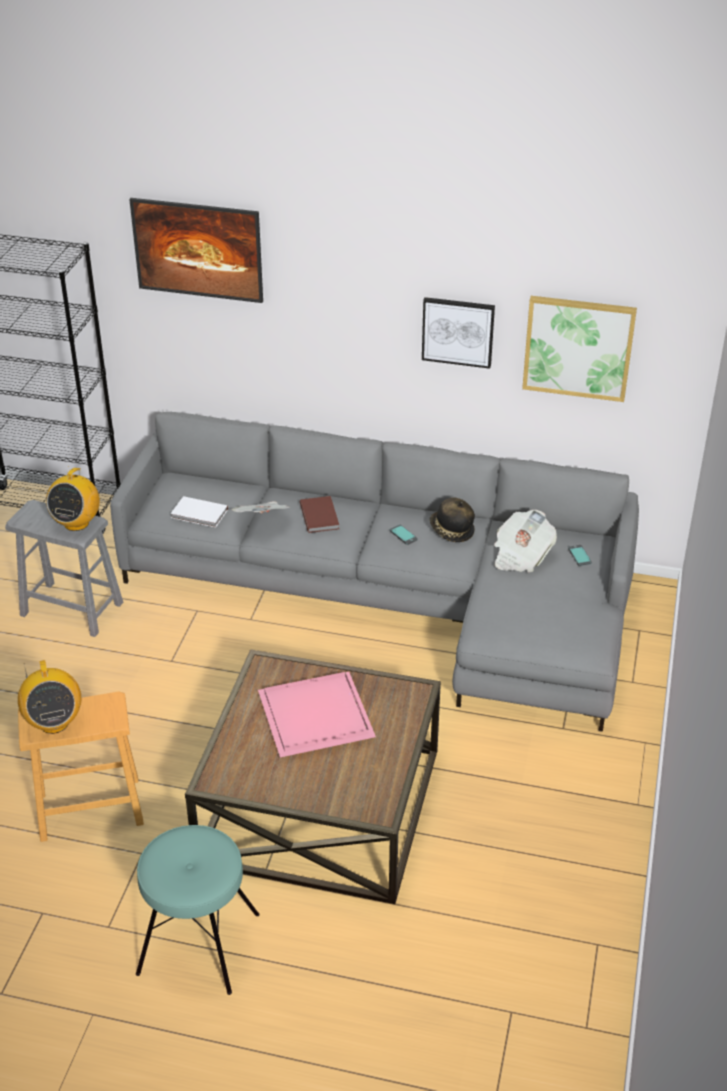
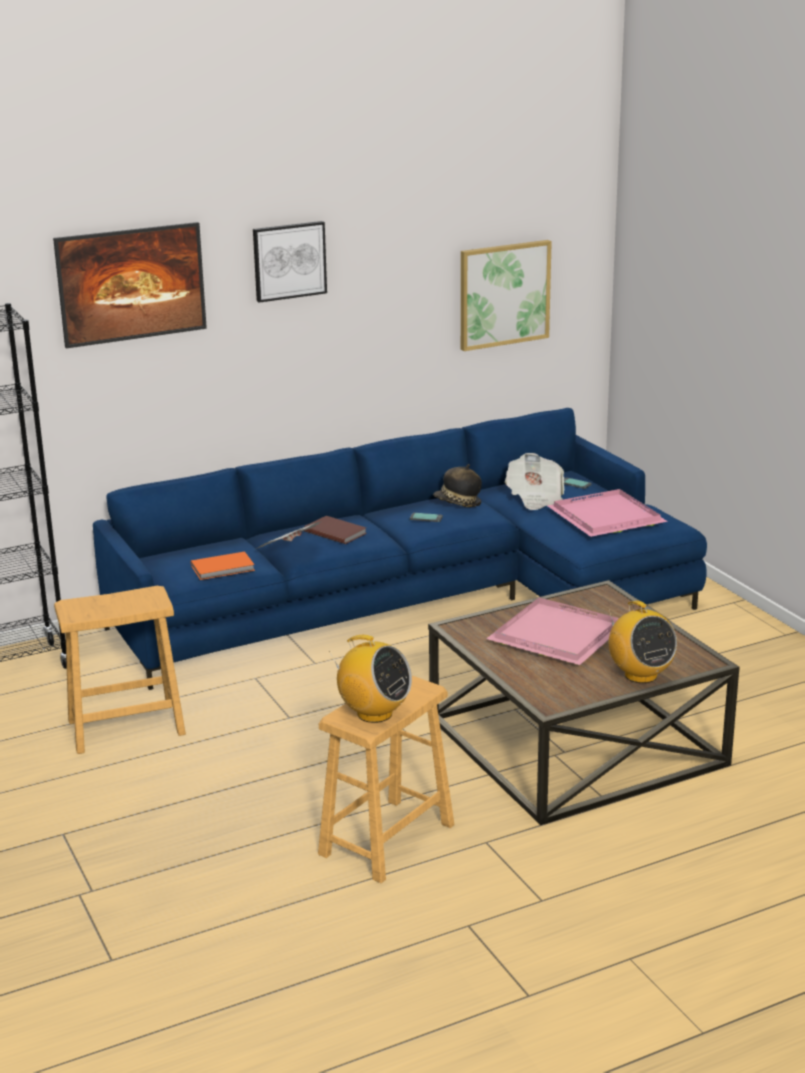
camera: 40 degrees left, 15 degrees down
(72, 609) = (126, 727): grey stool -> brown stool
(76, 523) = (138, 597): radio -> radio (640, 675)
(198, 944) = (633, 867): turquoise stool -> none
(199, 514) = (224, 568): white book -> orange book
(397, 598) = (418, 602): grey sofa -> blue sofa
(458, 331) = (399, 308): picture -> picture (289, 261)
(545, 611) = (608, 517): none -> pink tray

